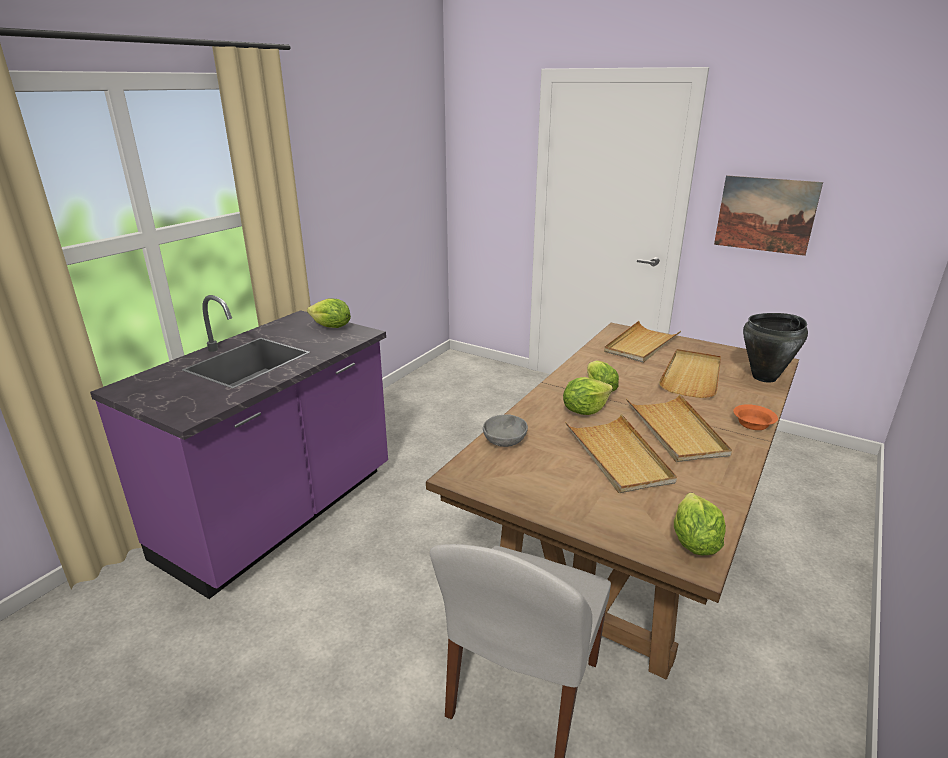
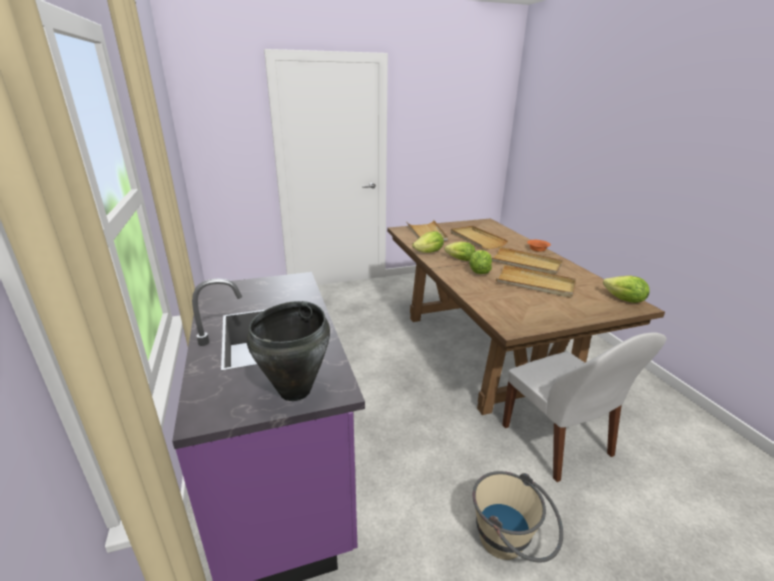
camera: 50 degrees left, 0 degrees up
(316, 708) = (510, 544): none -> beige bucket
(331, 327) = (264, 284): lettuce -> lettuce (429, 252)
(505, 442) = (488, 302): grey bowl -> none
(765, 215) = (430, 144): picture -> none
(765, 377) = (498, 229): black cooking pot -> black cooking pot (296, 391)

